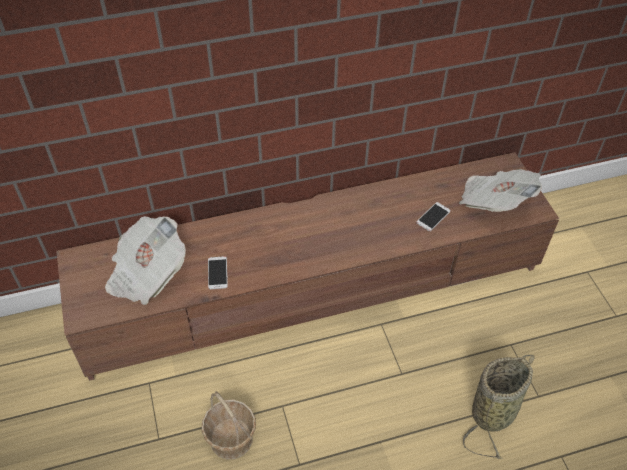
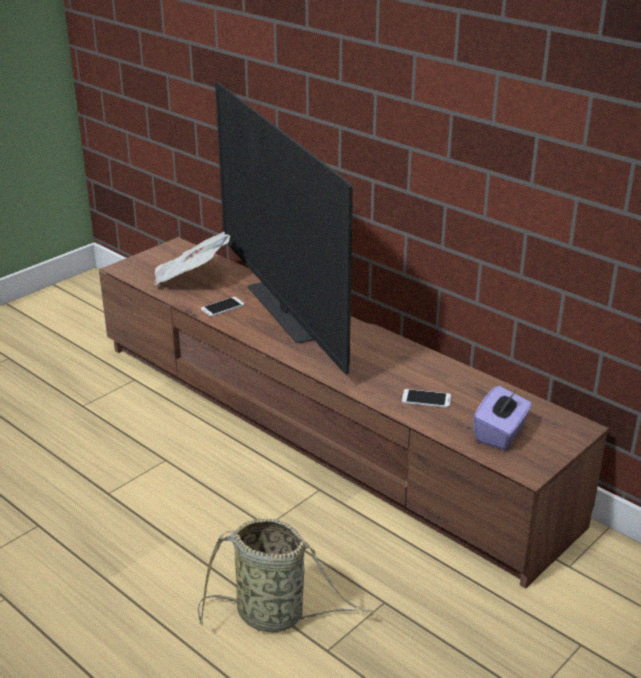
camera: 60 degrees right, 20 degrees down
(231, 439) = (108, 443): basket -> none
(256, 239) = (282, 312): none -> television
(494, 202) = (500, 434): newspaper -> purple tissue box

